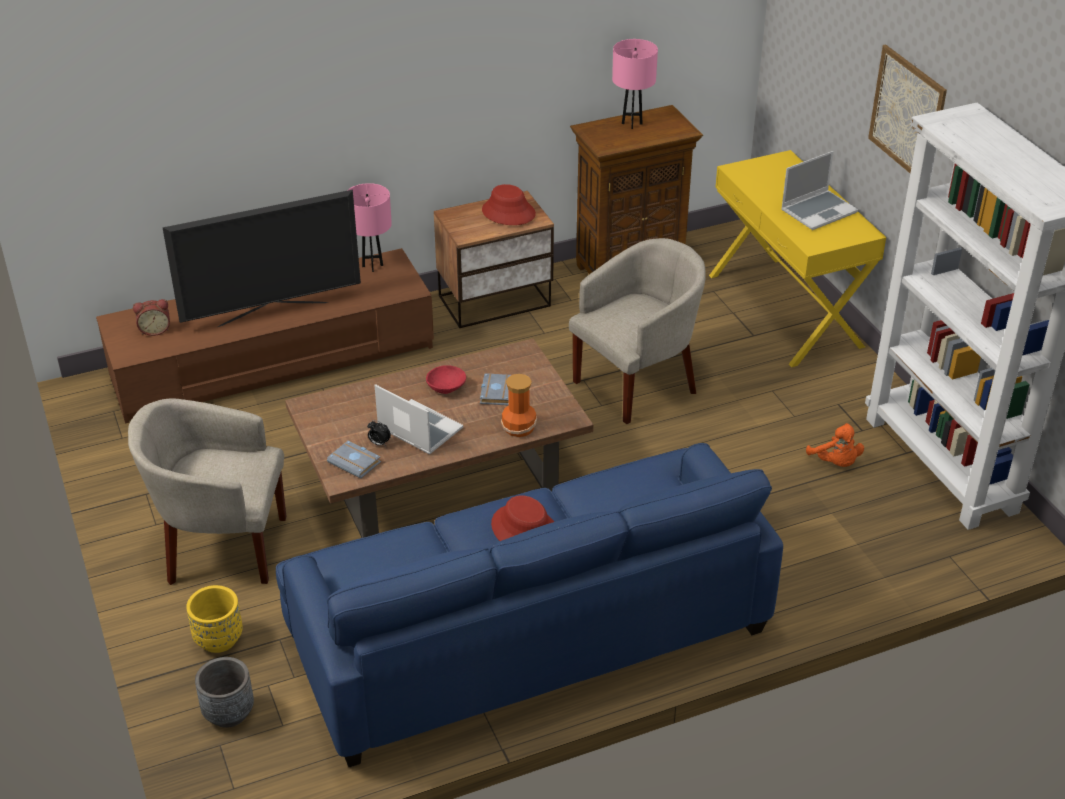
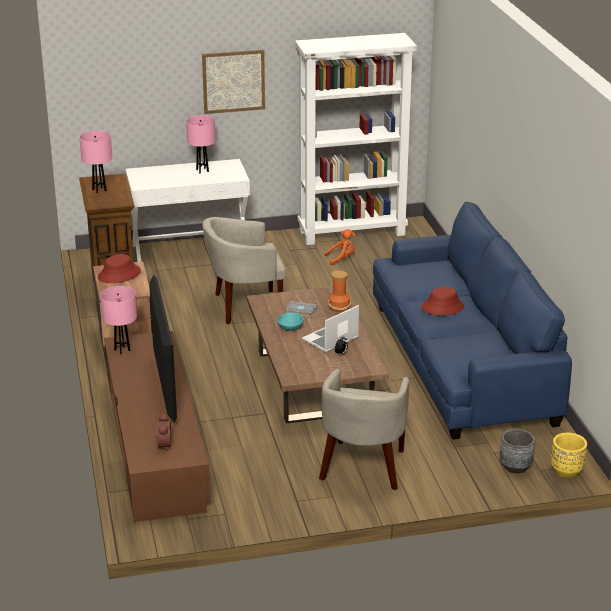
camera: 80 degrees left, 10 degrees down
(219, 639) = (452, 470): yellow planter -> yellow planter (566, 471)
(356, 462) = (358, 362): grey book -> none
(447, 388) = (290, 327): red bowl -> turquoise bowl
(637, 384) = (245, 306): beige armchair -> beige armchair turned 75 degrees counterclockwise
(785, 310) = (190, 251): yellow console table -> white console table
(818, 211) = (202, 170): laptop -> pink table lamp

